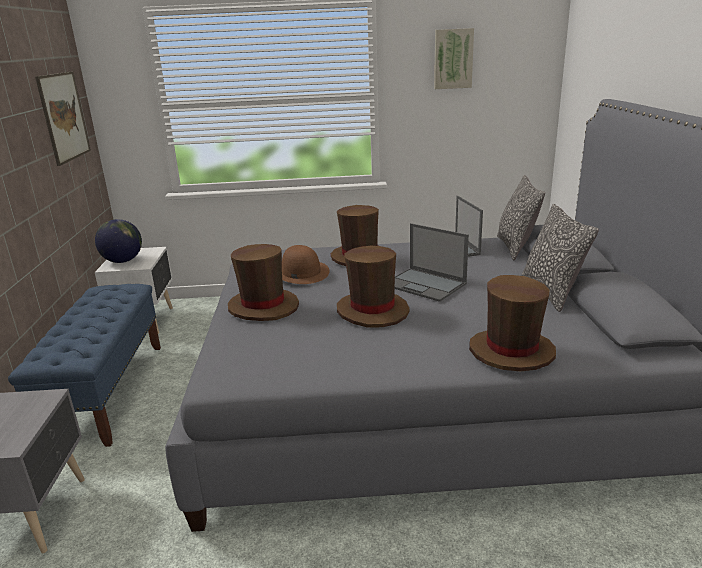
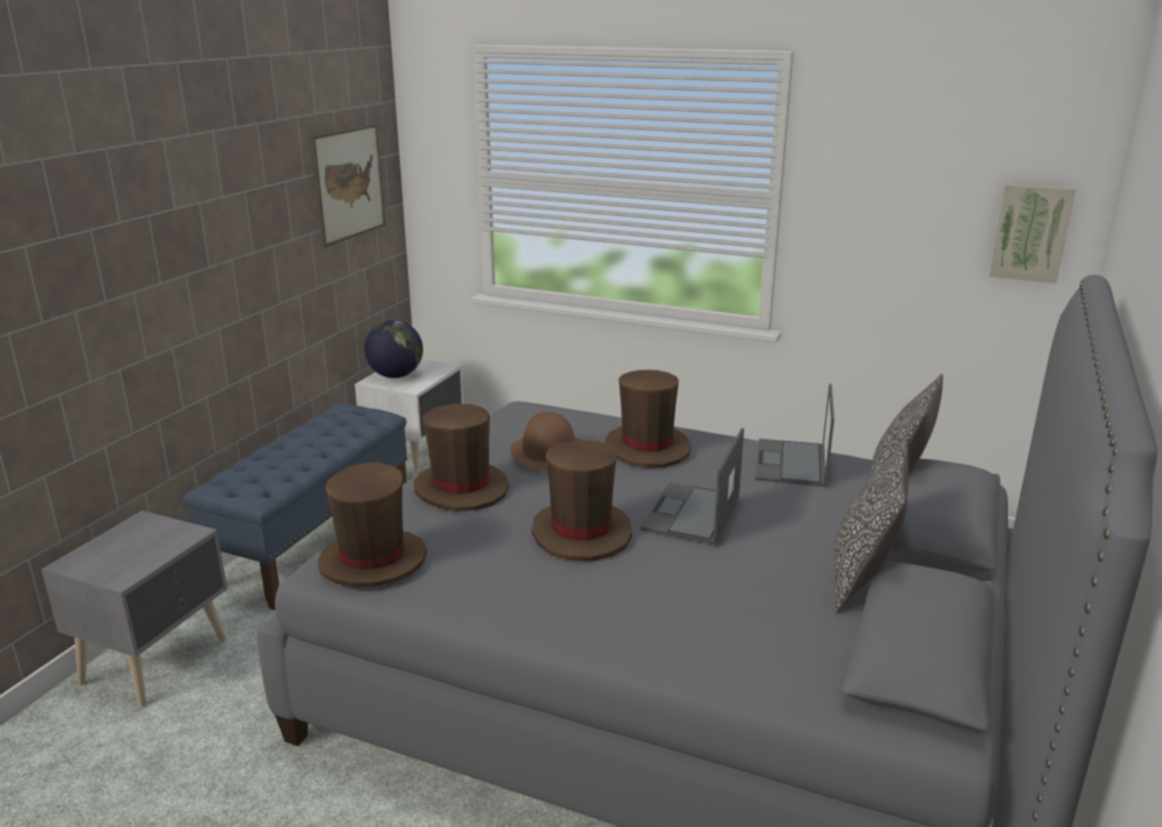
camera: 25 degrees right, 0 degrees up
(425, 285) = (691, 514): laptop -> laptop turned 45 degrees clockwise
(453, 59) = (910, 156): picture -> picture (1030, 232)
(511, 352) = (696, 649): brown hat -> brown hat (373, 561)

